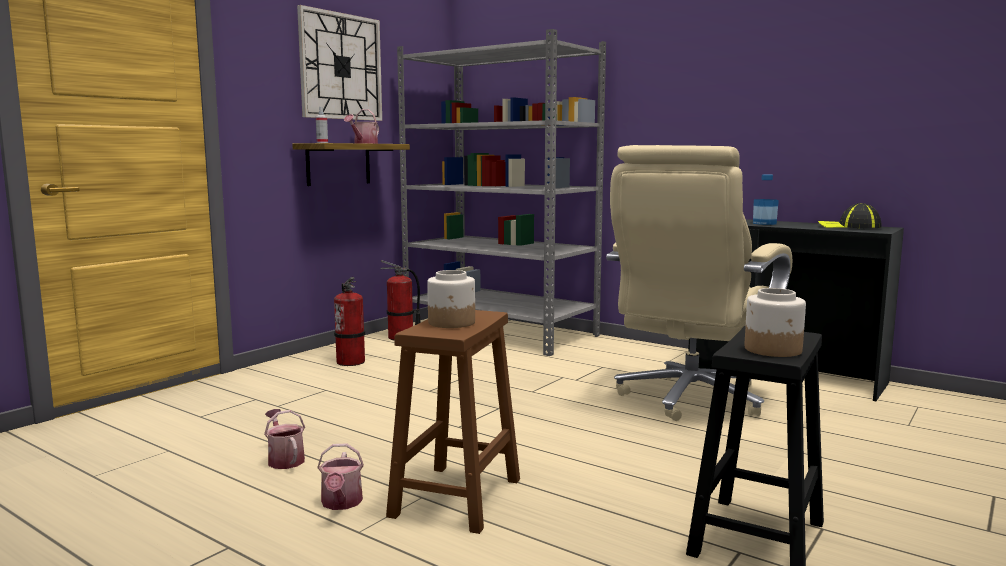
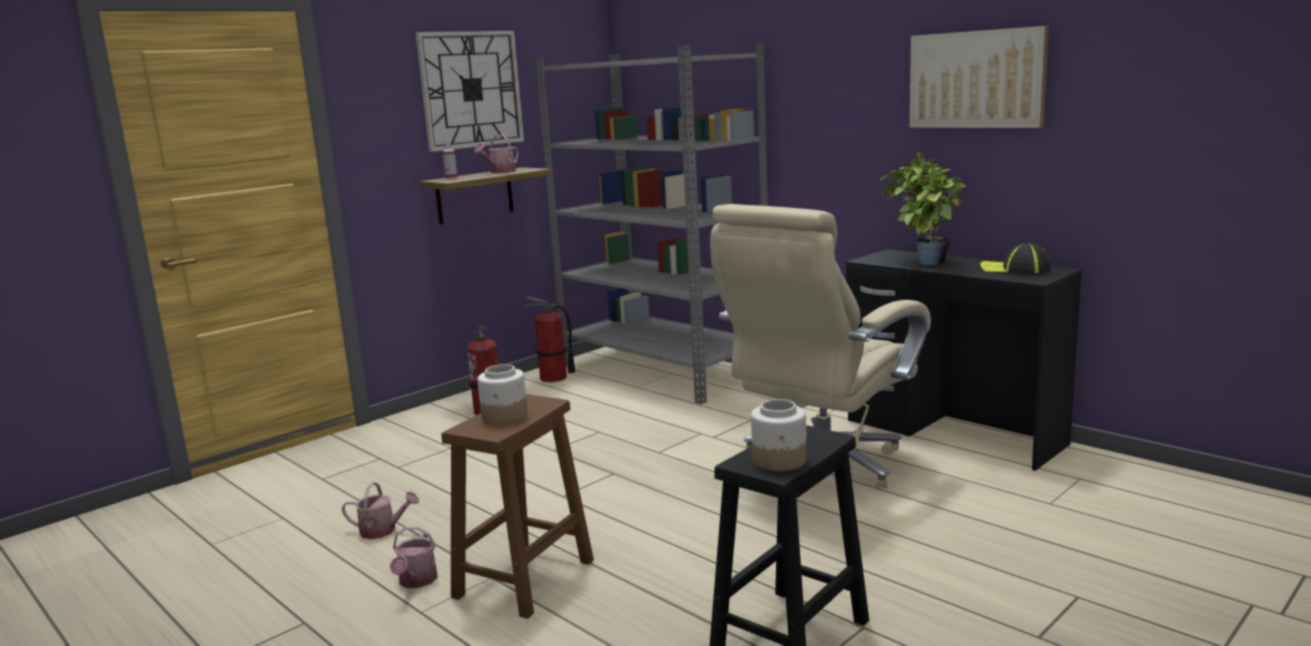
camera: 10 degrees right, 5 degrees up
(284, 459) = (383, 530): watering can -> watering can turned 120 degrees clockwise
(764, 223) = (924, 263): bottle -> potted plant
(808, 68) = (977, 79): none -> picture

